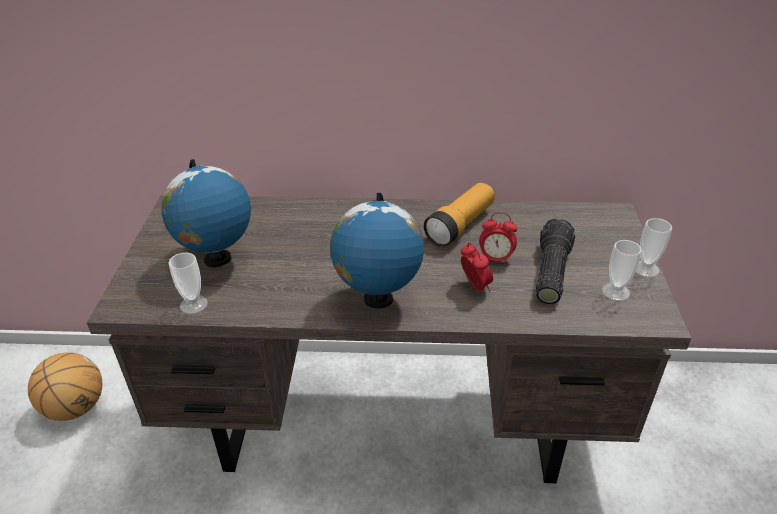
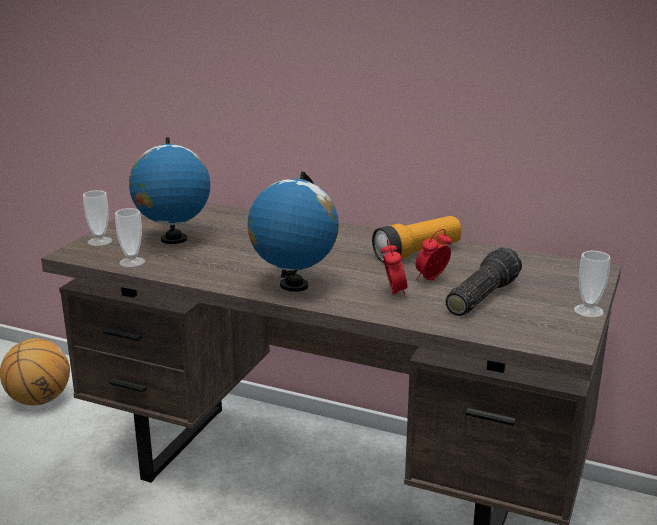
camera: 20 degrees right, 15 degrees down
(495, 259) = (432, 279): alarm clock -> alarm clock turned 105 degrees clockwise
(615, 292) = (538, 320): cup -> cup (100, 241)

